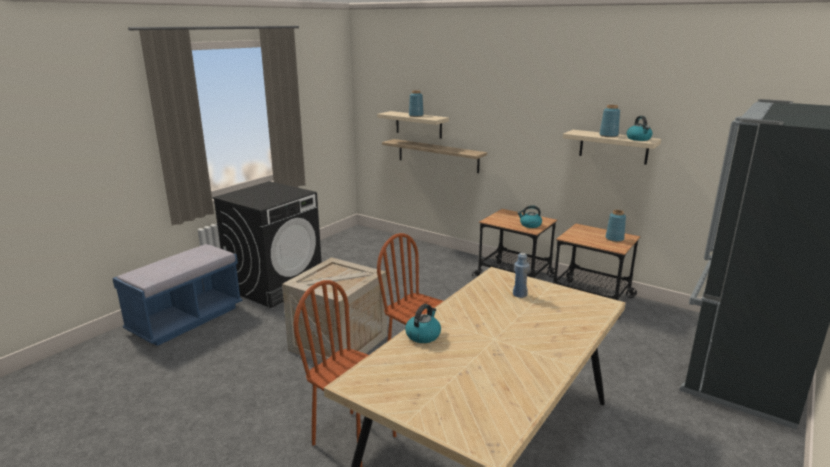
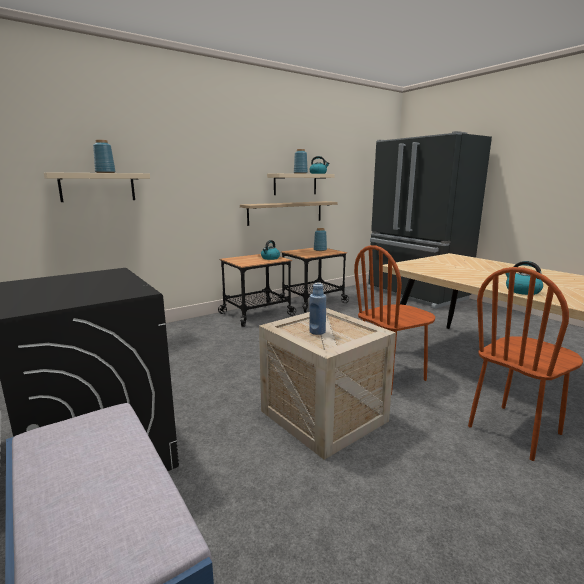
camera: 70 degrees left, 5 degrees down
(437, 155) = (132, 221): shelf -> shelf (285, 212)
(519, 294) = (437, 265): blue bottle -> blue bottle (317, 332)

